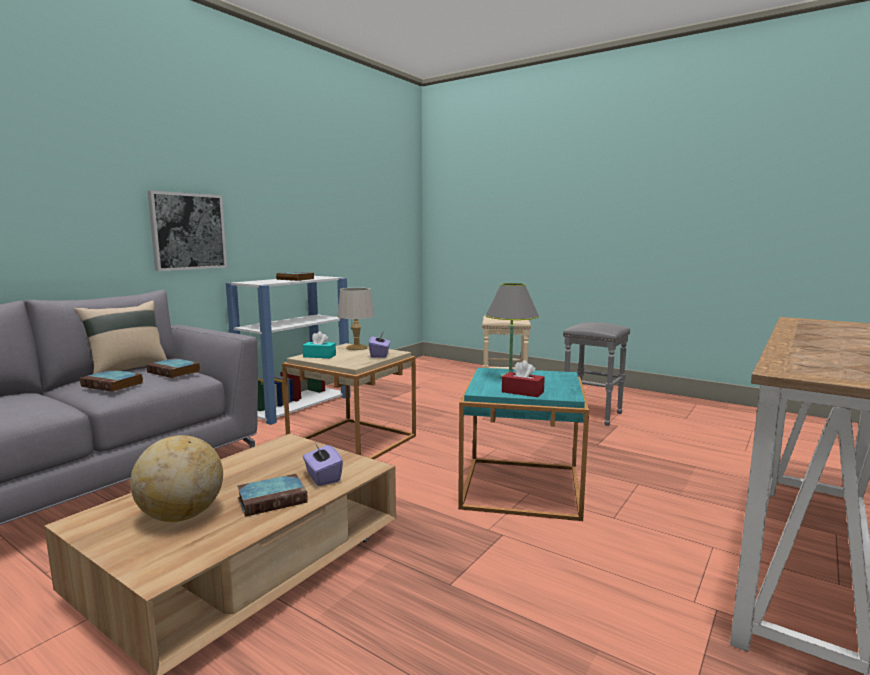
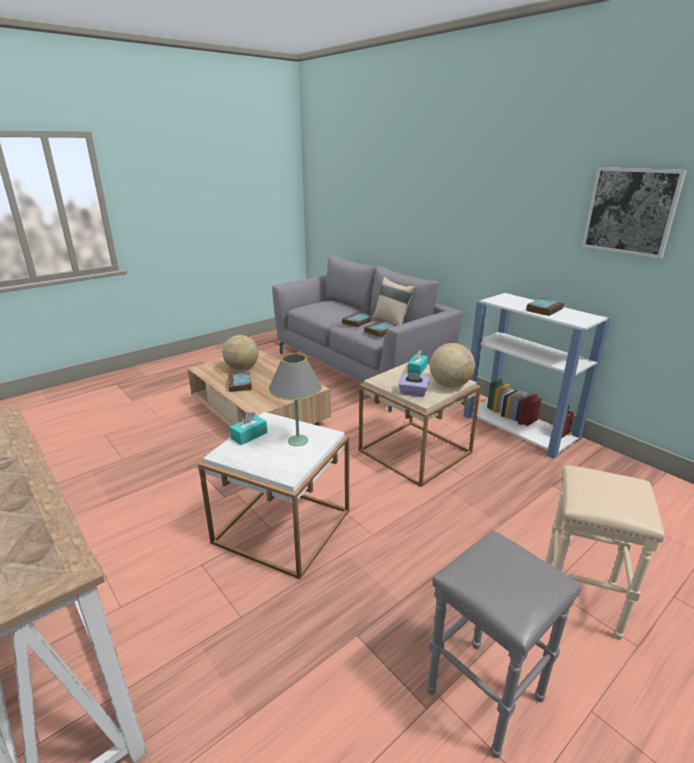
camera: 105 degrees right, 15 degrees up
(188, 231) = (491, 241): picture -> picture (631, 211)
(322, 477) = (254, 396): purple tissue box -> none
(356, 348) = (450, 385): grey table lamp -> globe
(521, 487) = (282, 526): turquoise side table -> white side table
(522, 392) = (249, 435): red tissue box -> turquoise tissue box

